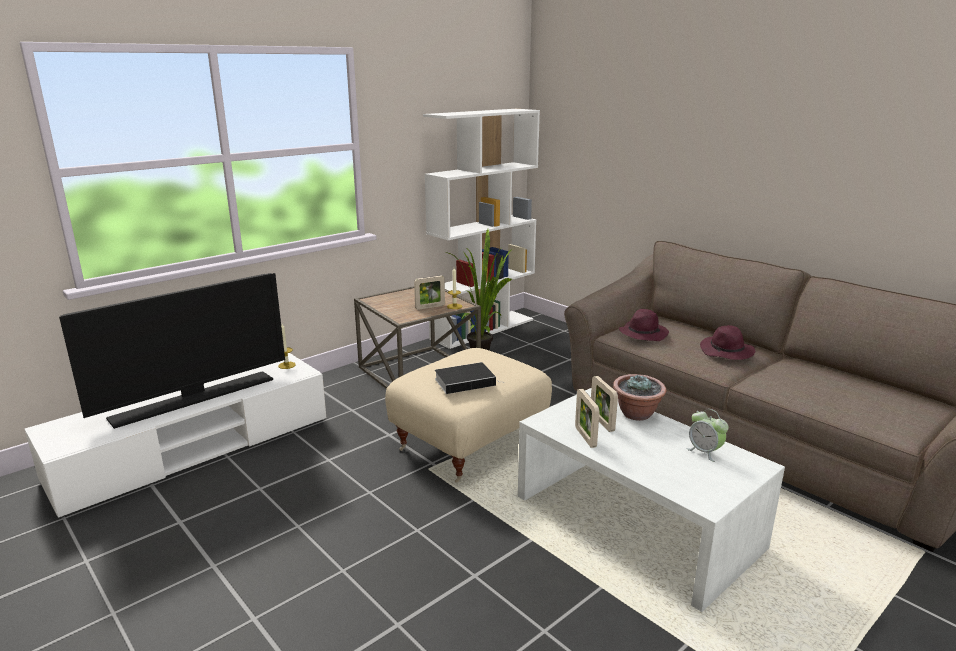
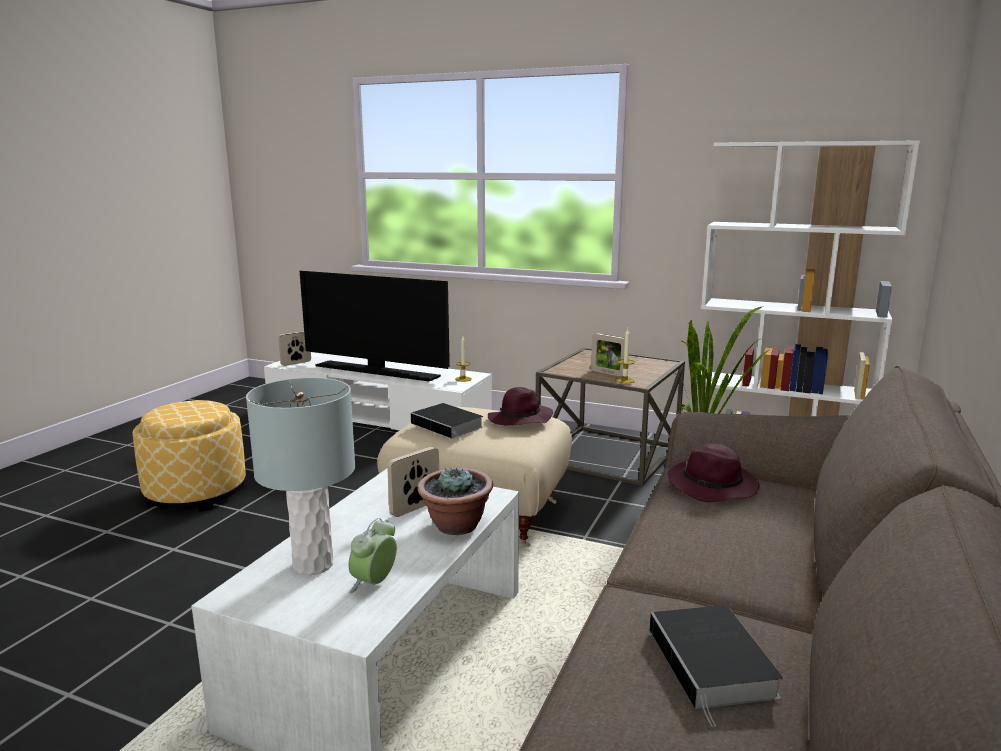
camera: 65 degrees right, 5 degrees down
(264, 601) = (196, 493): none -> ottoman
(585, 437) = (369, 504): picture frame -> picture frame (296, 363)
(672, 470) = (313, 564): none -> grey table lamp
(727, 352) = (734, 559): purple hat -> purple hat (519, 420)
(816, 380) = (714, 665): none -> book

